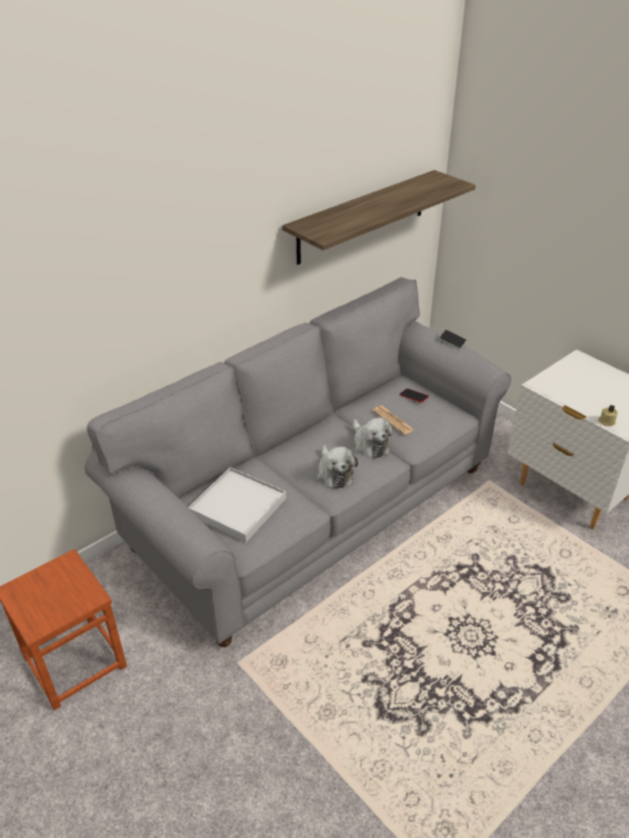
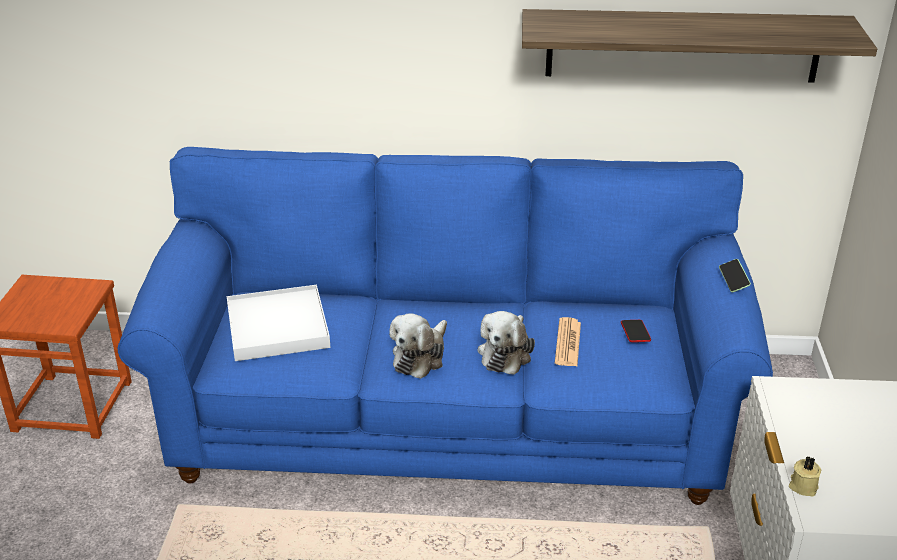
camera: 45 degrees right, 5 degrees down
(314, 509) = (449, 420): grey sofa -> blue sofa

